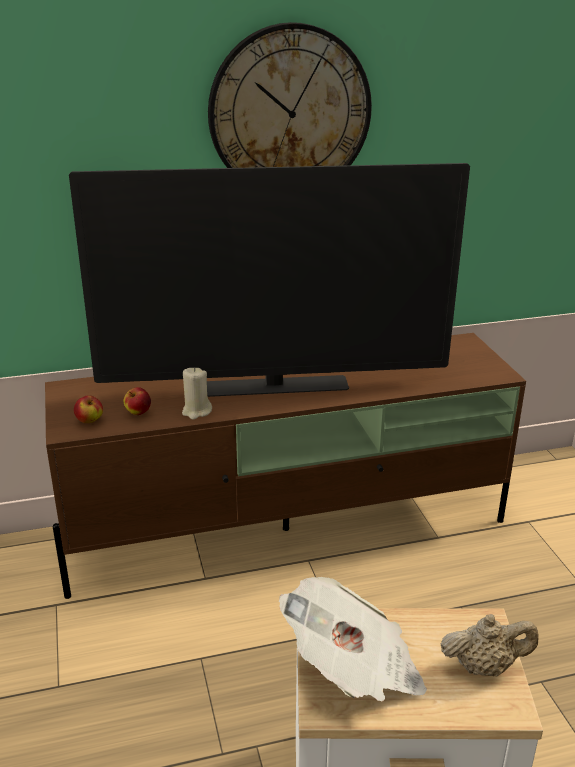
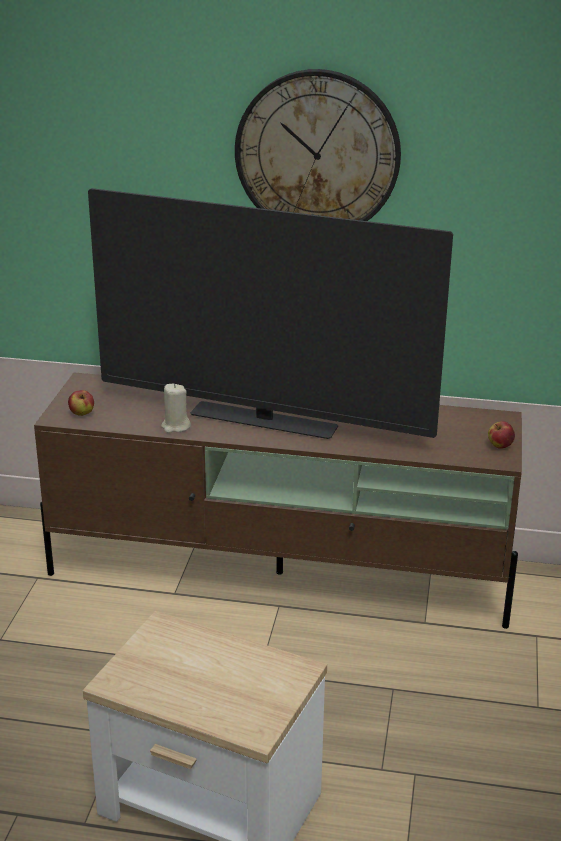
camera: 25 degrees right, 0 degrees up
(138, 412) = (126, 416): apple -> apple (500, 446)
(353, 668) = (158, 665): newspaper -> none
(484, 666) = (264, 698): beige teapot -> none

